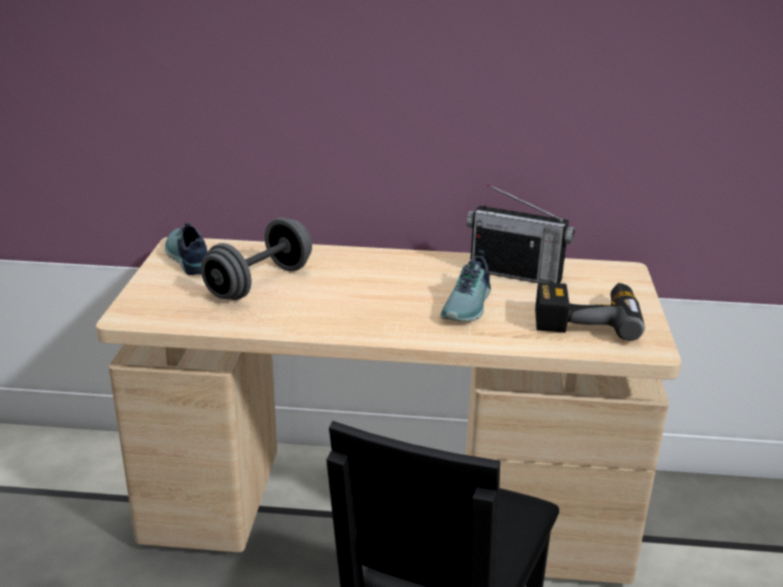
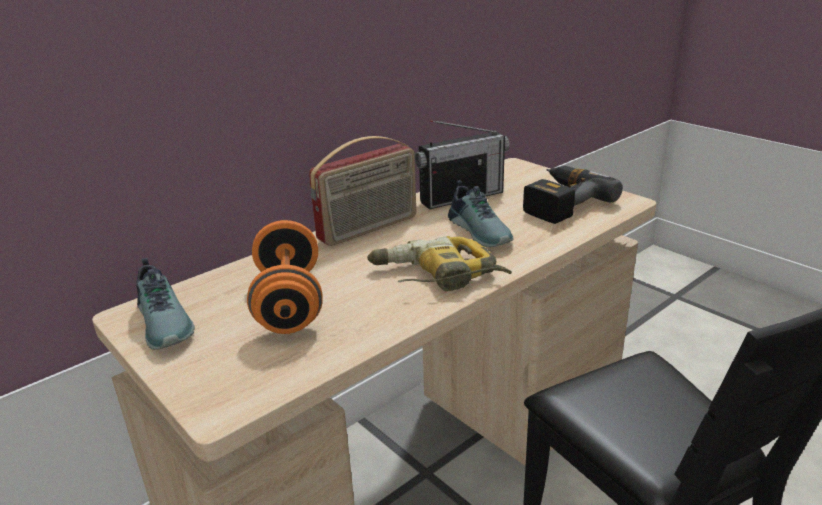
camera: 45 degrees left, 0 degrees up
(187, 259) = (167, 322): shoe -> shoe turned 135 degrees counterclockwise
(259, 283) = (289, 302): grey dumbbell -> orange dumbbell
(369, 317) = (436, 276): none -> power drill
(399, 263) = (369, 228): none -> radio

